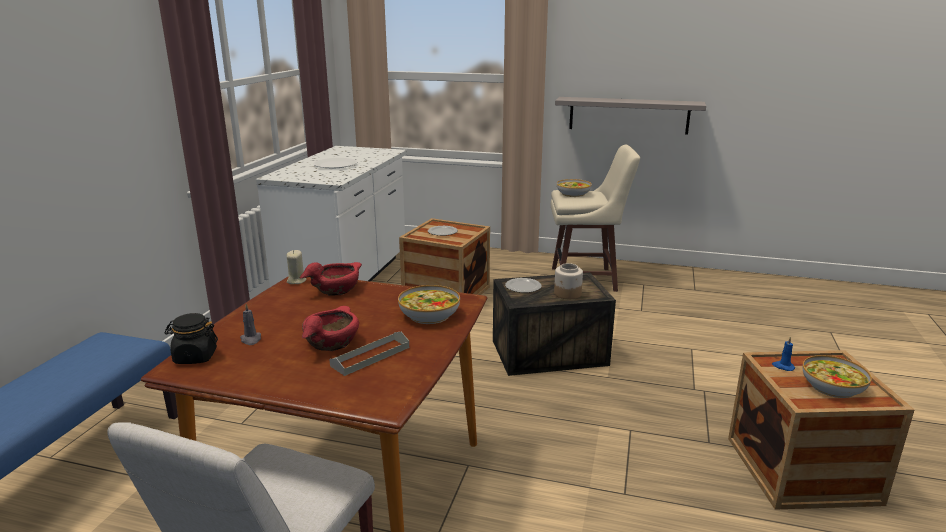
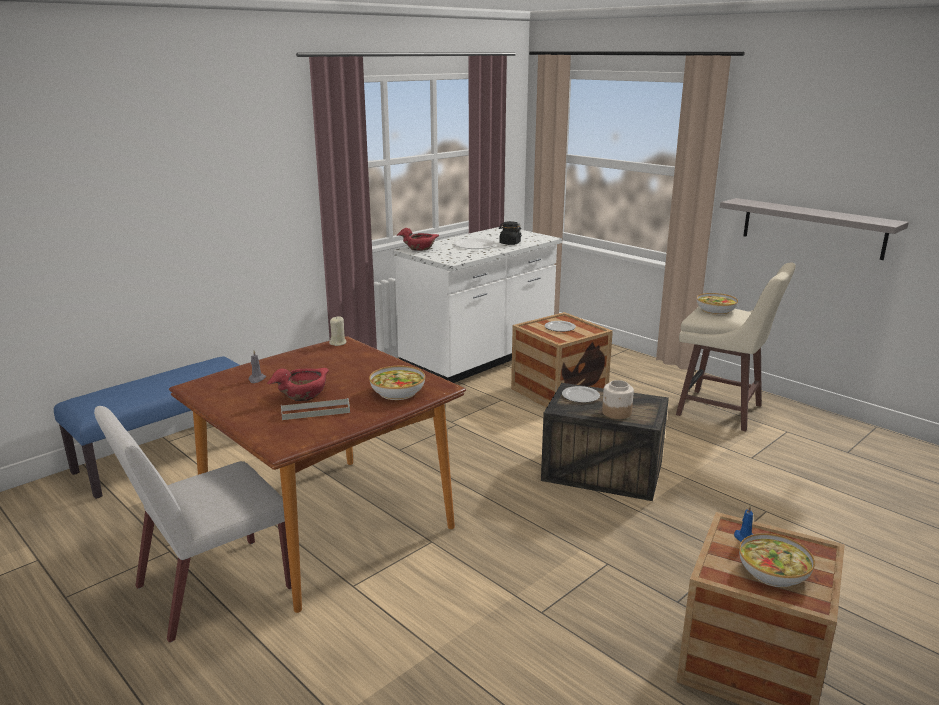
camera: 30 degrees right, 0 degrees up
(195, 357) = (211, 382): black jar -> black jar (509, 243)
(336, 289) = (357, 356): red bowl -> red bowl (420, 248)

